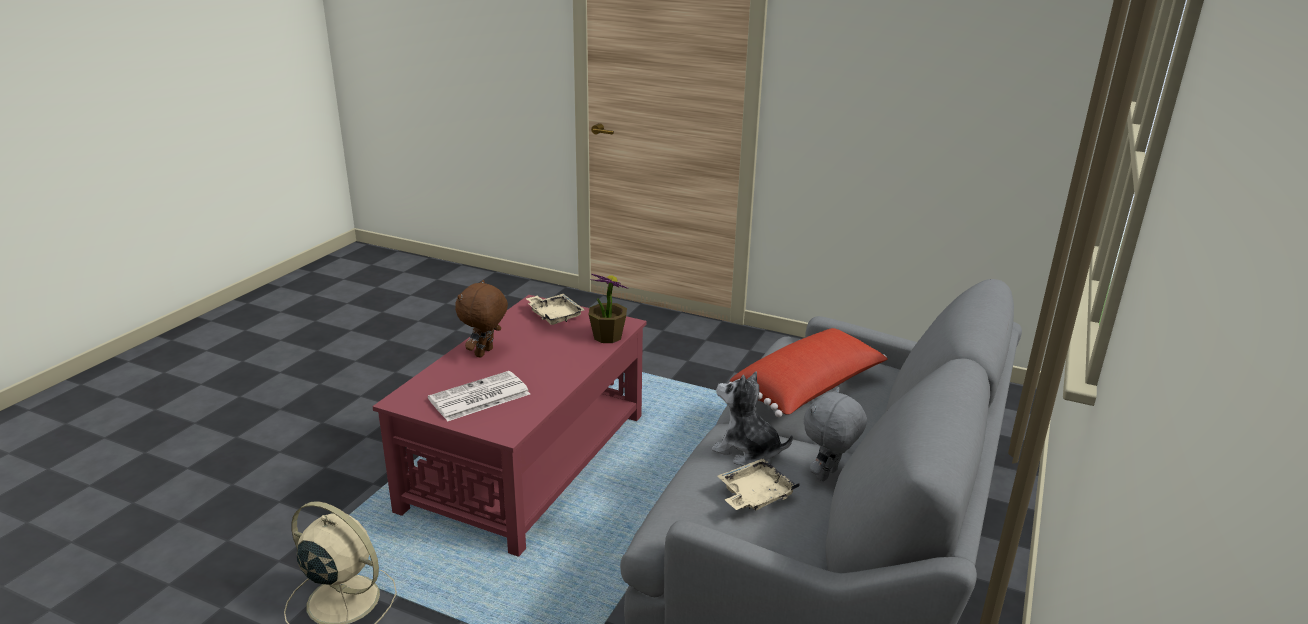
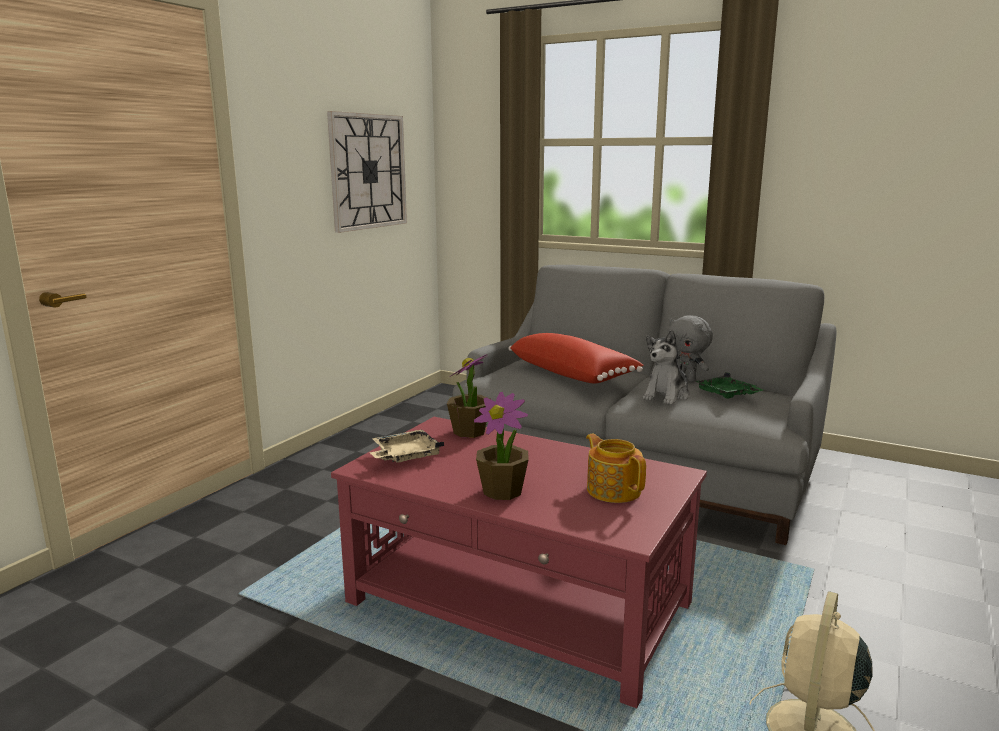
camera: 85 degrees left, 10 degrees down
(478, 397) = (613, 490): newspaper -> teapot
(485, 353) = (502, 491): brown plush toy -> potted plant
(754, 495) = (727, 394): beige tray -> green tray
(957, 91) = (368, 171): none -> wall clock

